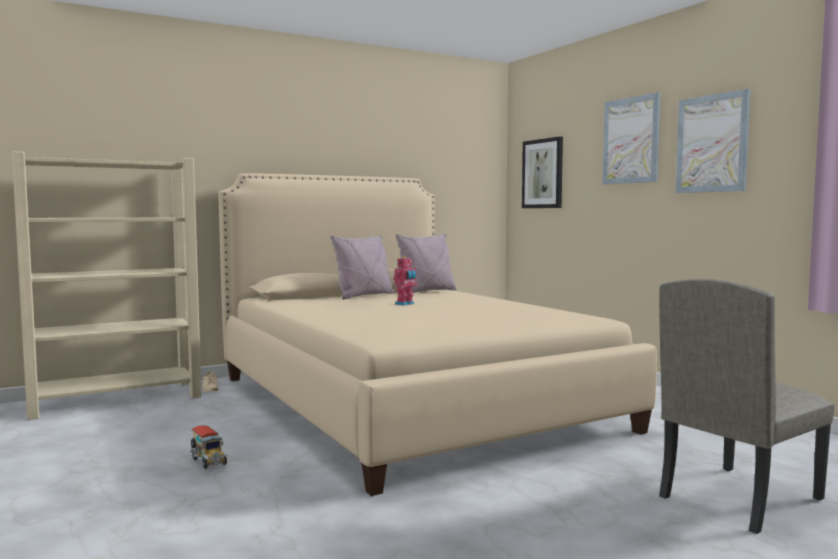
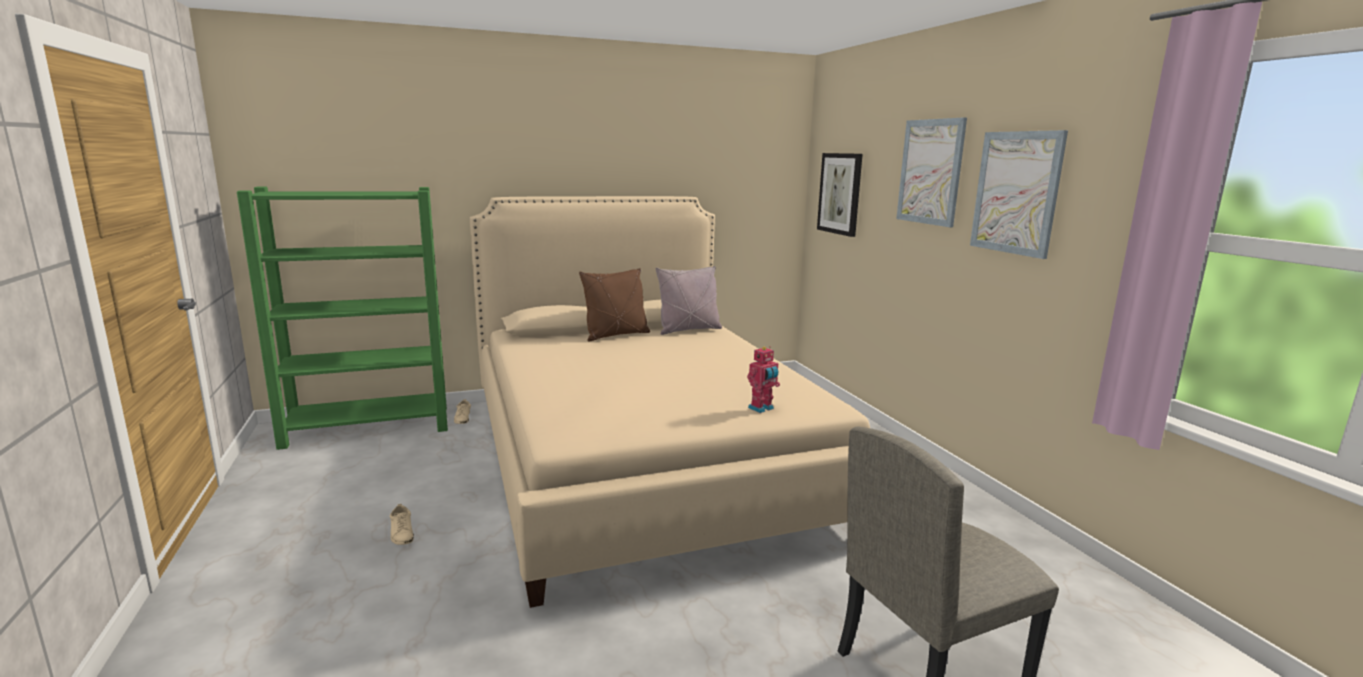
camera: 10 degrees right, 10 degrees up
(115, 399) = (368, 426): beige bookcase -> green bookcase
(208, 462) = (402, 533): toy truck -> beige shoe
(364, 296) = (616, 335): purple pillow -> brown pillow
(405, 304) = (644, 358): toy robot -> toy robot (762, 409)

